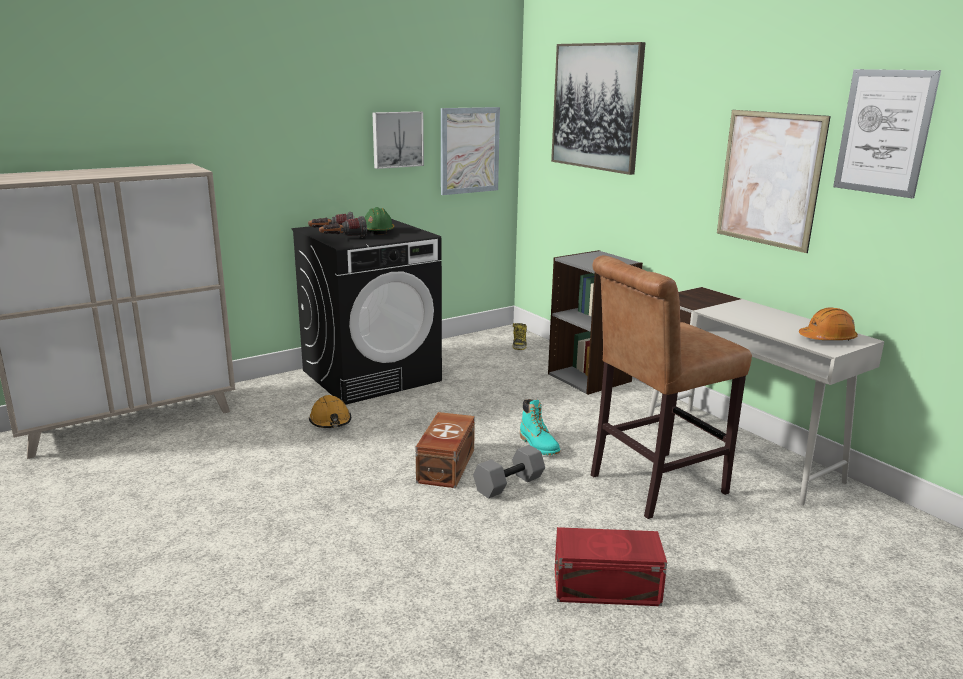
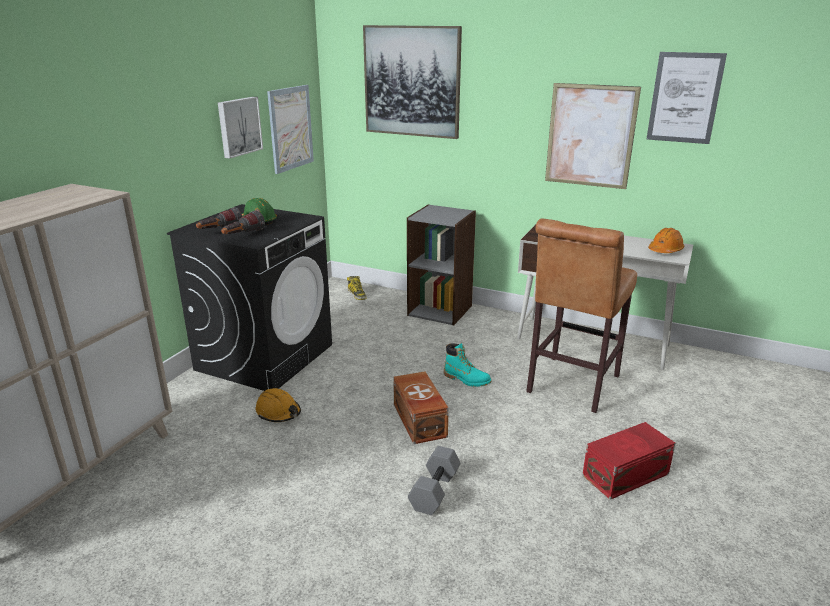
camera: 30 degrees left, 5 degrees up
(508, 483) = (480, 419): grey dumbbell -> grey dumbbell (434, 490)

